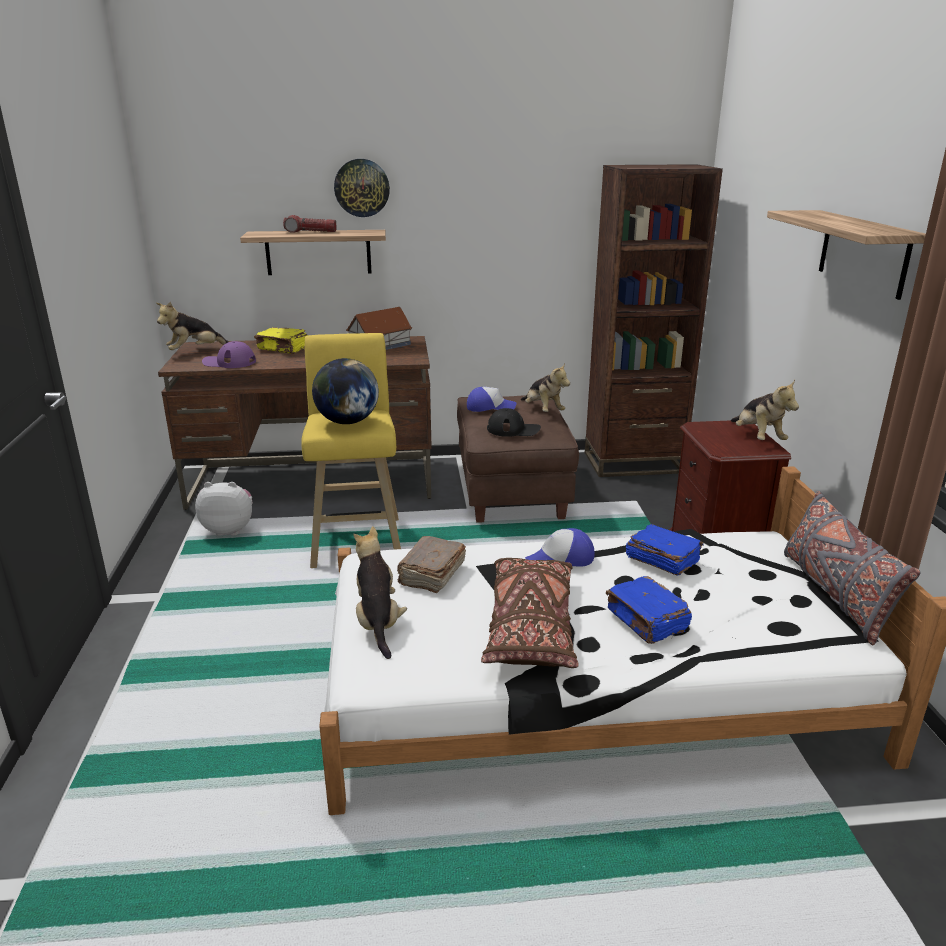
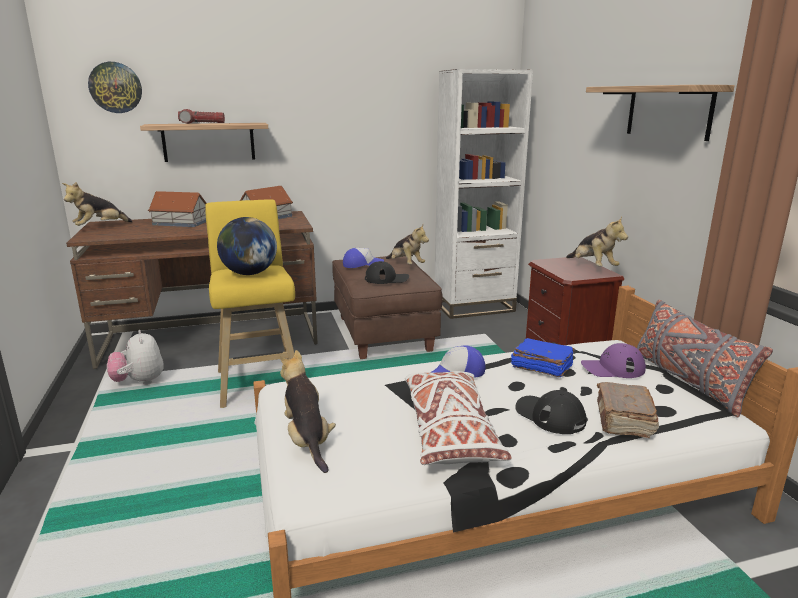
camera: 10 degrees left, 5 degrees down
(229, 362) = (133, 233): purple cap -> purple cap (612, 368)
(229, 530) = (139, 382): plush toy -> plush toy turned 105 degrees counterclockwise
(283, 349) = (181, 223): yellow book -> toy house
(362, 188) = (245, 87): wall clock -> wall clock (115, 87)
(431, 575) = (346, 395): brown book -> brown book (623, 420)
(530, 626) = (450, 430): brown pillow -> white pillow
(633, 463) = (474, 307): brown bookcase -> white bookcase
(647, 621) = (550, 416): blue book -> black cap

